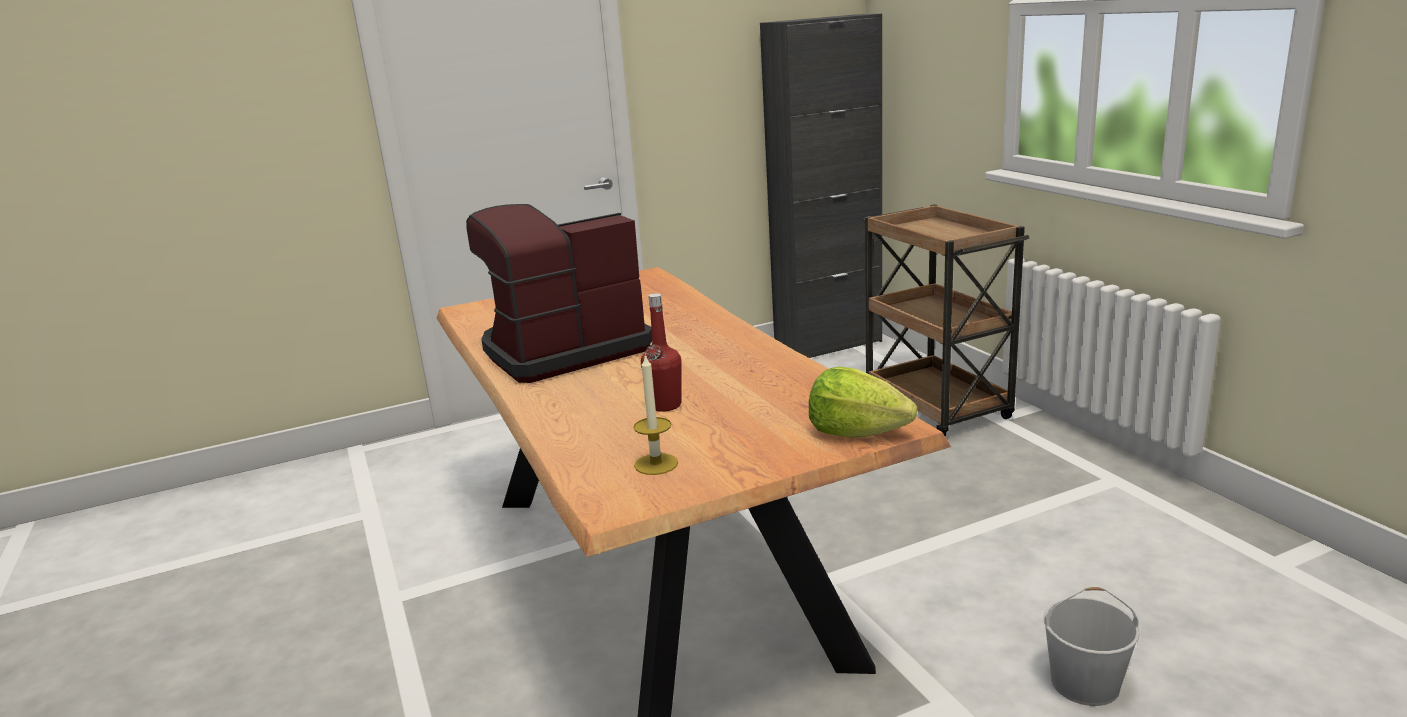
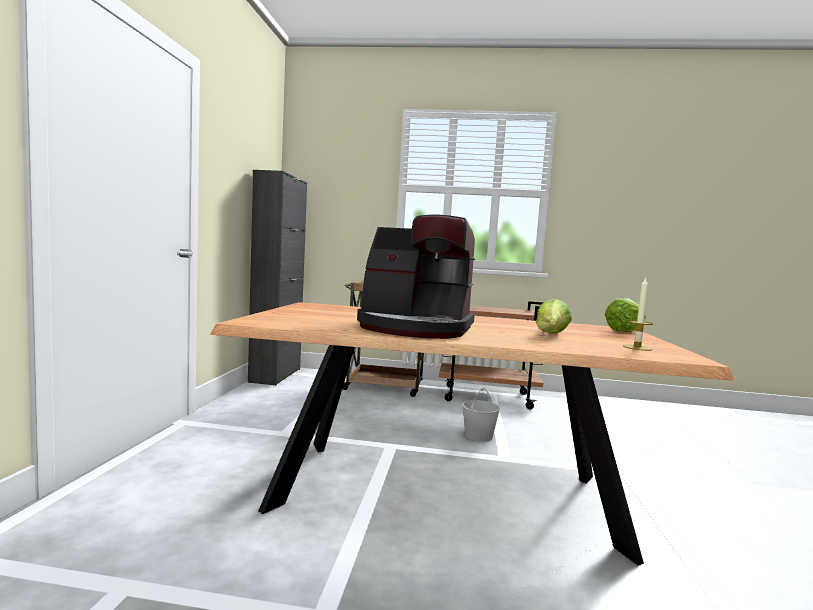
camera: 60 degrees left, 15 degrees down
(562, 351) = (415, 328): coffee machine -> coffee machine turned 75 degrees counterclockwise
(665, 405) = (551, 335): red bottle -> lettuce
(1078, 485) = (488, 397): none -> brown cart
(1086, 682) = (623, 446): white bucket -> white bucket (478, 435)

